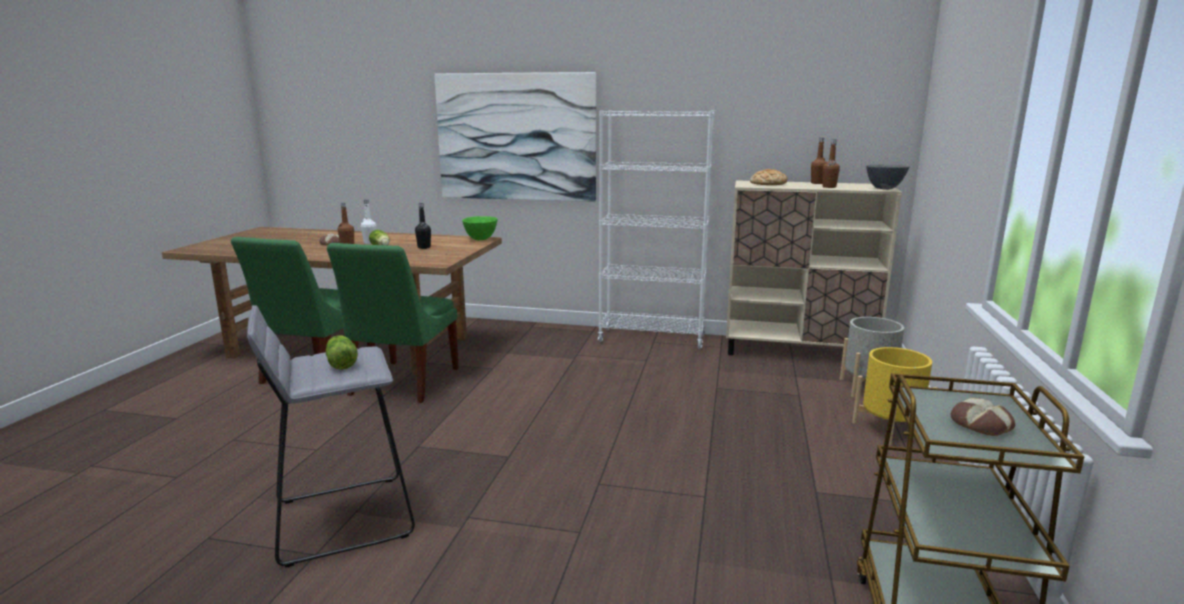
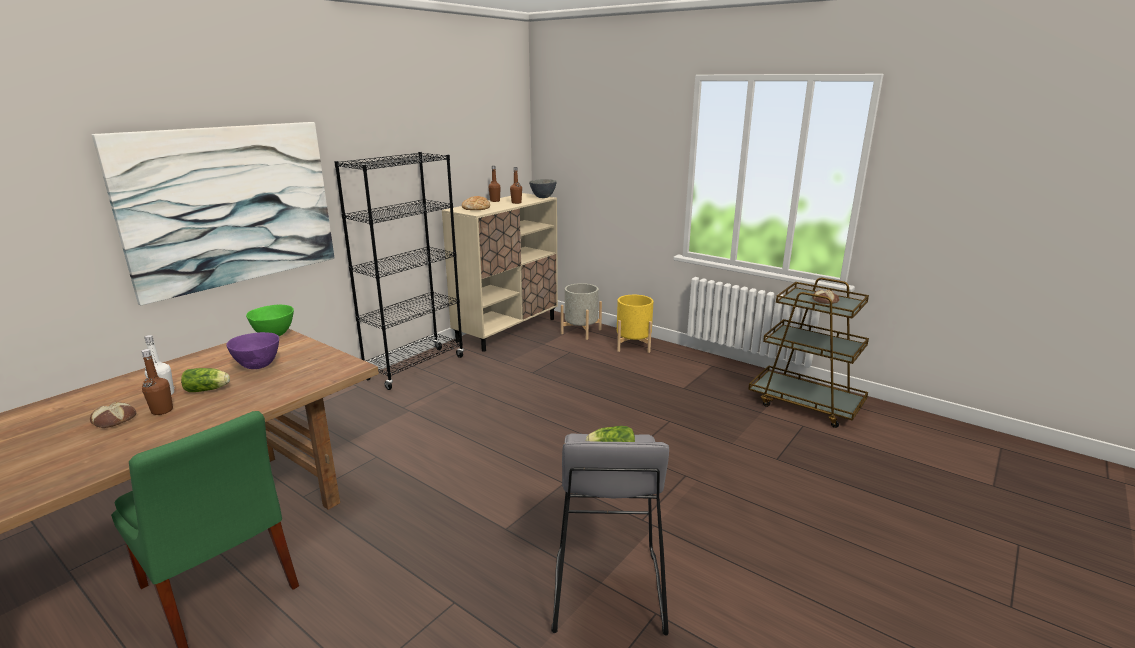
camera: 65 degrees left, 5 degrees up
(402, 383) = (344, 520): green chair -> none
(424, 247) = (258, 366): black bottle -> purple bowl
(652, 339) = (415, 368): white bookcase -> black bookcase

